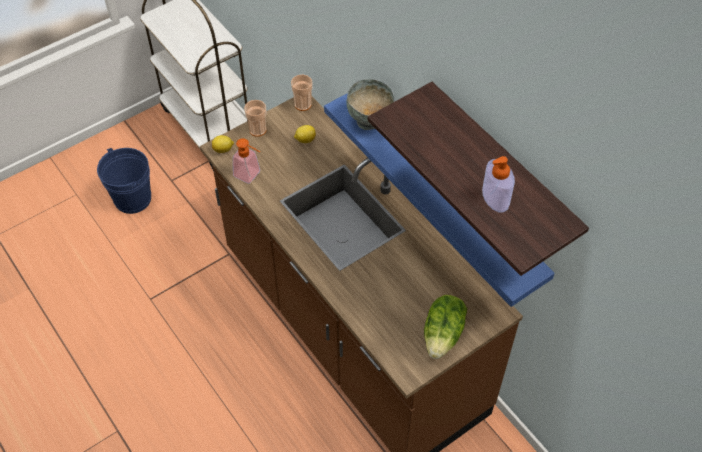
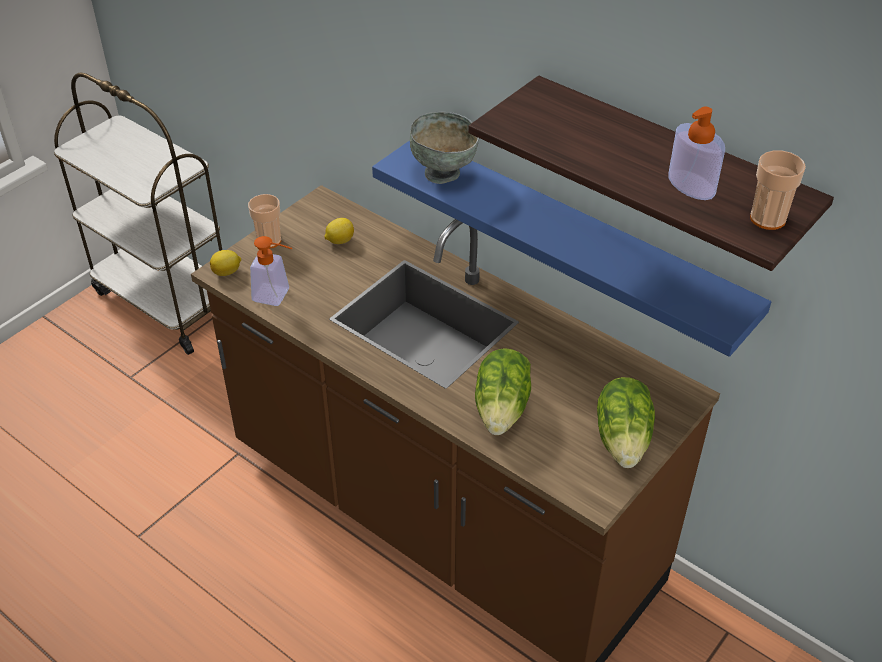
camera: 15 degrees left, 10 degrees down
(132, 199) = (79, 411): blue bucket -> none
(303, 104) = (322, 201): cup -> cup (767, 218)
(371, 294) = (503, 408): none -> lettuce

